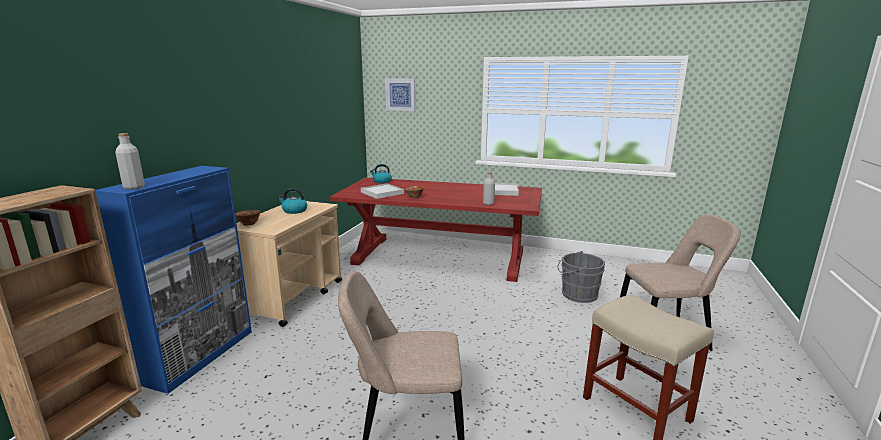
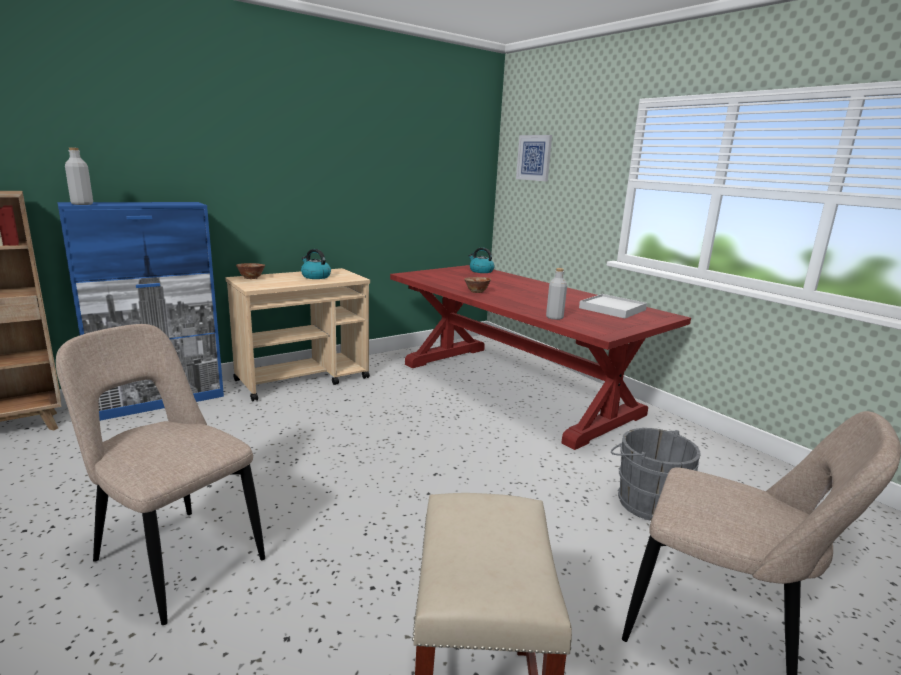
camera: 35 degrees right, 0 degrees up
(382, 193) = (451, 281): white tray -> none

